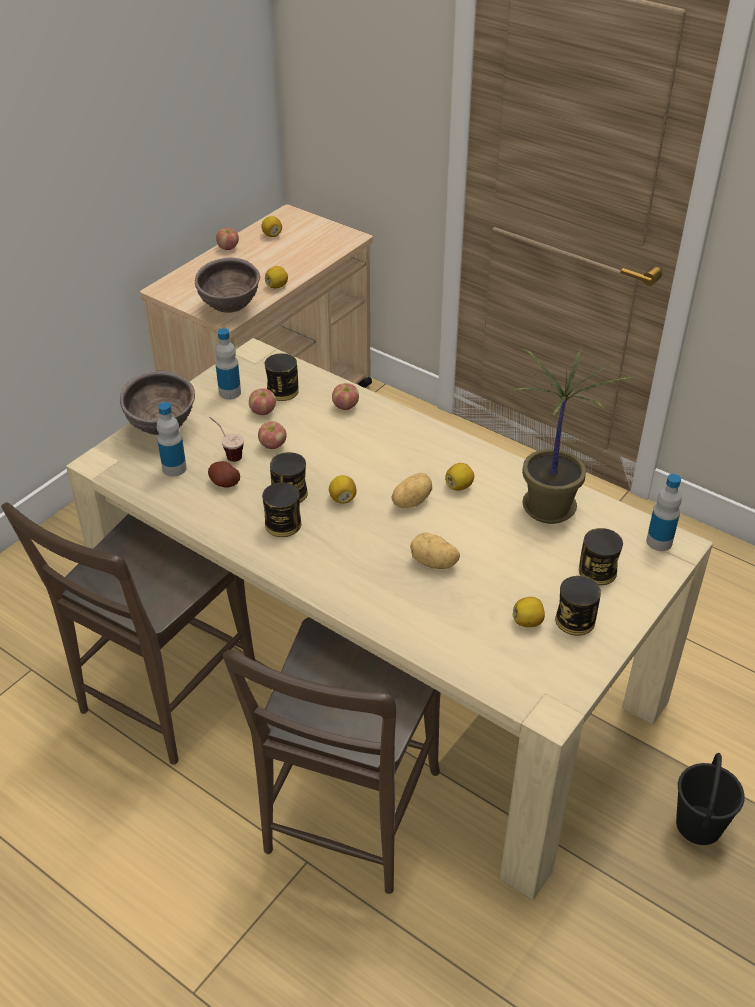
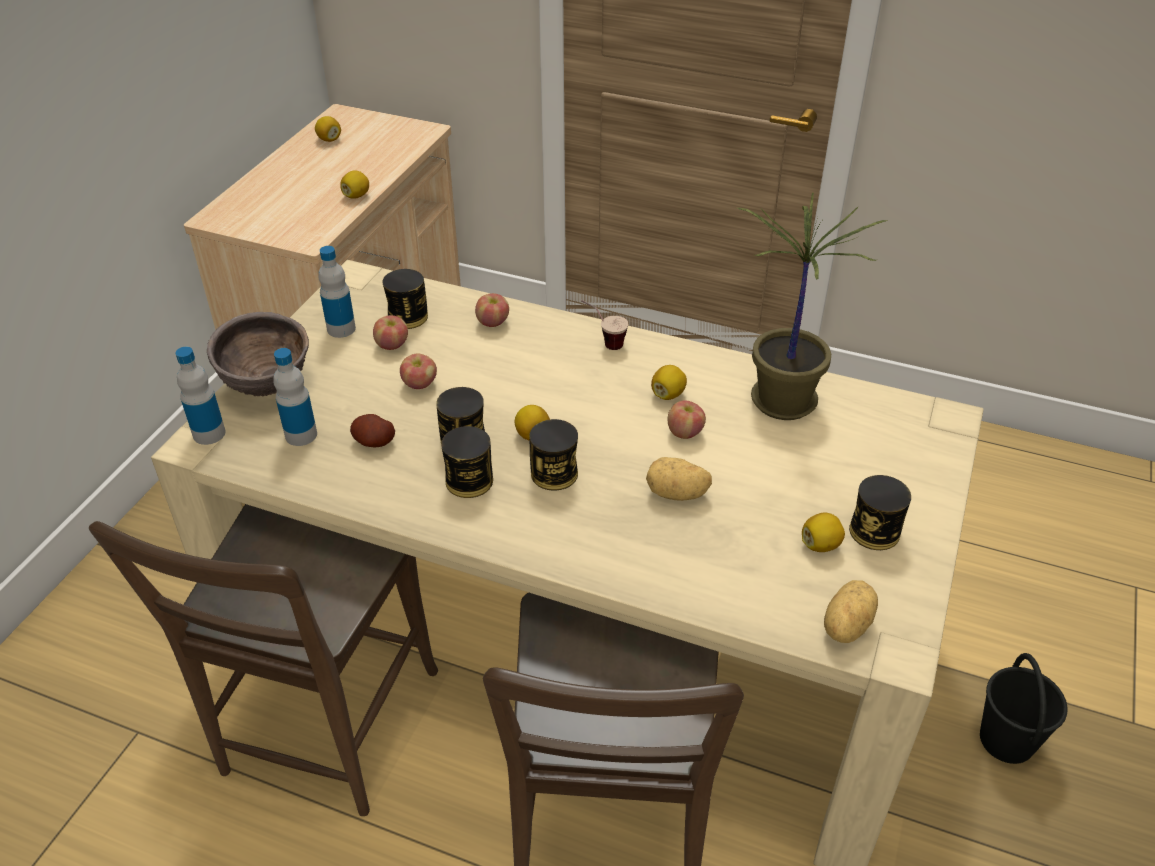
camera: 15 degrees left, 0 degrees up
(227, 453) = (365, 404): cup -> cup (603, 342)
(228, 247) = (280, 160): apple -> apple (684, 432)
(230, 309) = (307, 230): brown bowl -> none
(410, 501) = (617, 423): potato -> potato (844, 625)
(597, 571) = (872, 466): can -> can (554, 473)
(659, 542) = (925, 418): bottle -> bottle (209, 434)

